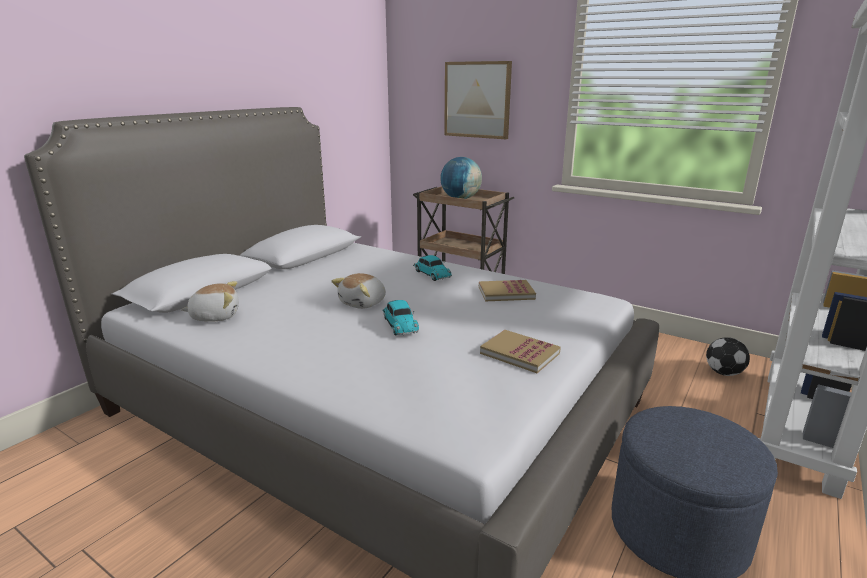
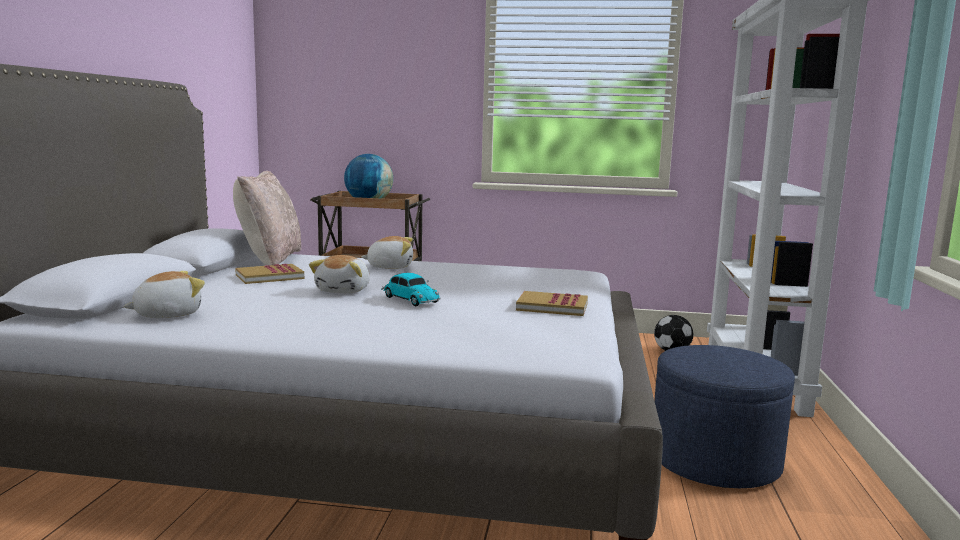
camera: 25 degrees left, 10 degrees down
(350, 254) = (269, 259): none -> beige pillow
(431, 274) = (390, 267): toy car -> plush toy
(477, 100) = (377, 92): picture -> none
(506, 293) = (486, 274): book -> book (269, 277)

